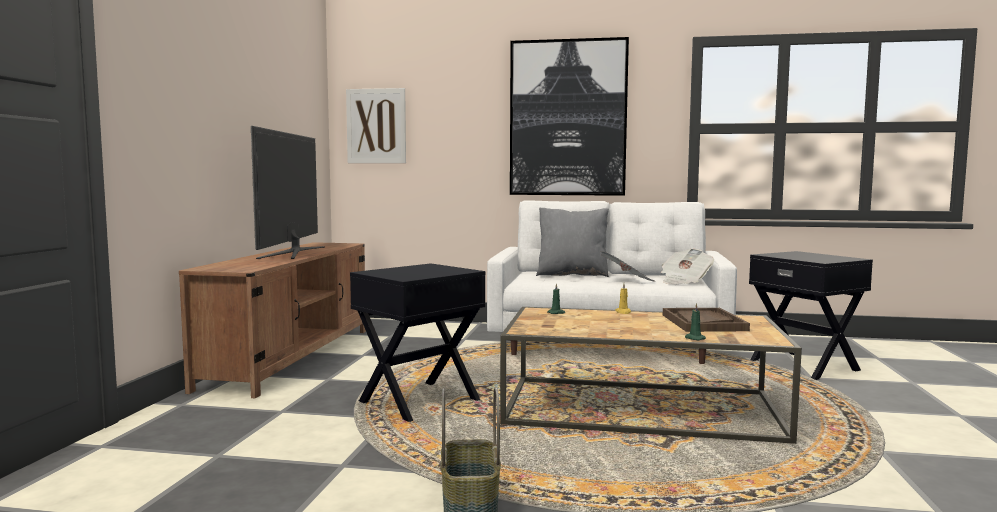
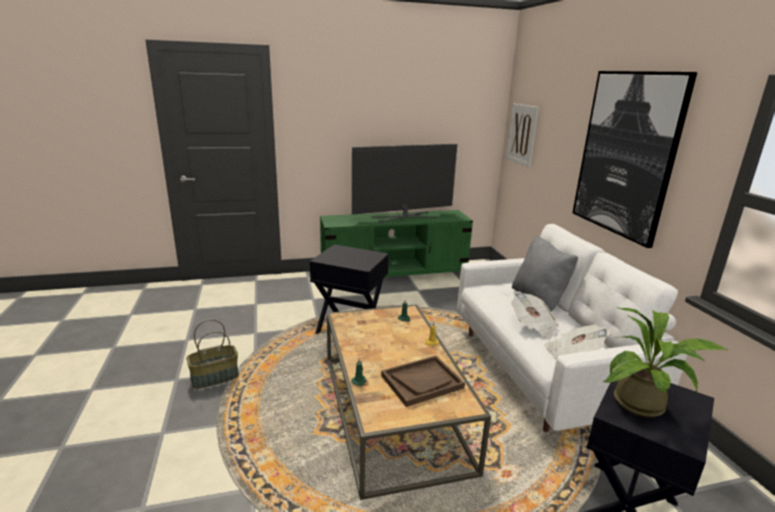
camera: 65 degrees right, 15 degrees up
(291, 357) = (394, 274): brown tv stand -> green tv stand
(809, 257) = (645, 406): none -> potted plant

